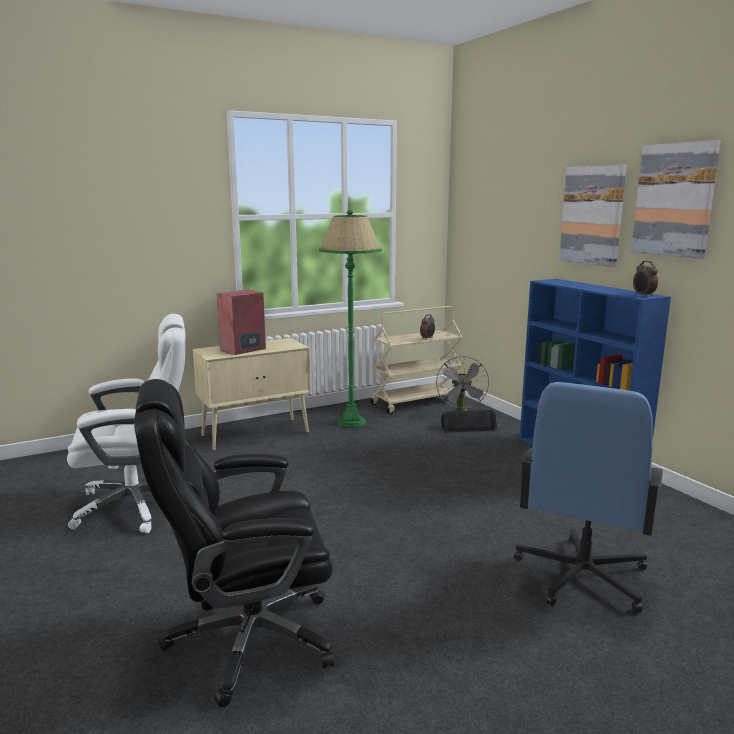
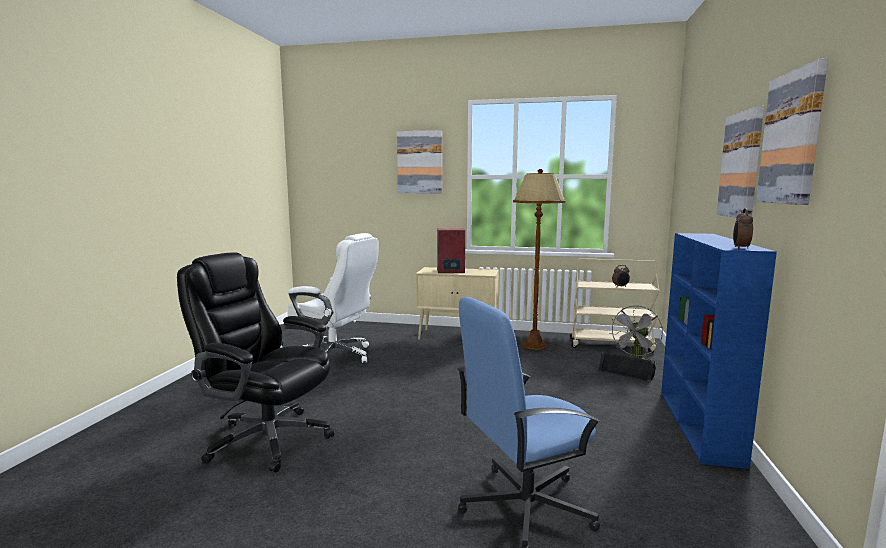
camera: 40 degrees right, 5 degrees down
(163, 197) = (420, 162): none -> picture
(351, 422) = (534, 345): green floor lamp -> brown floor lamp

